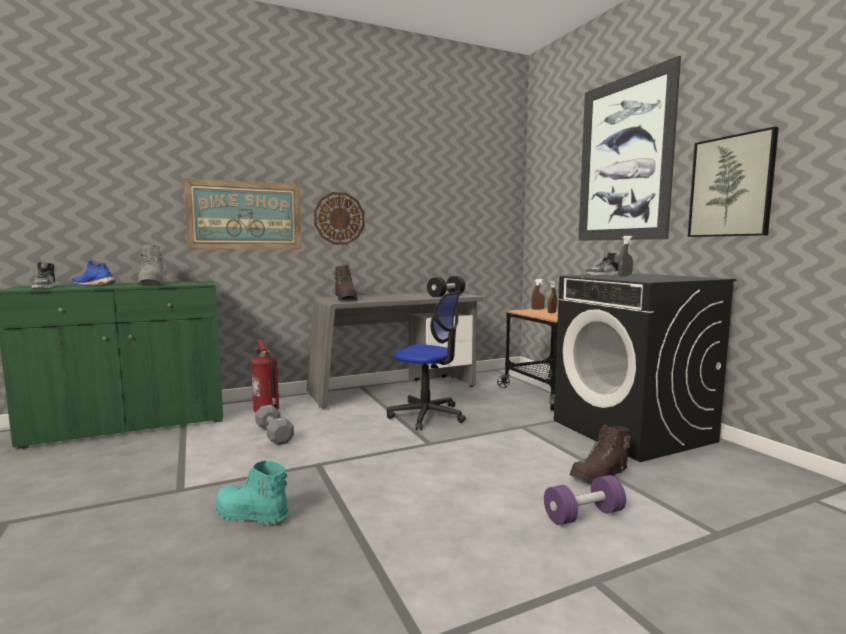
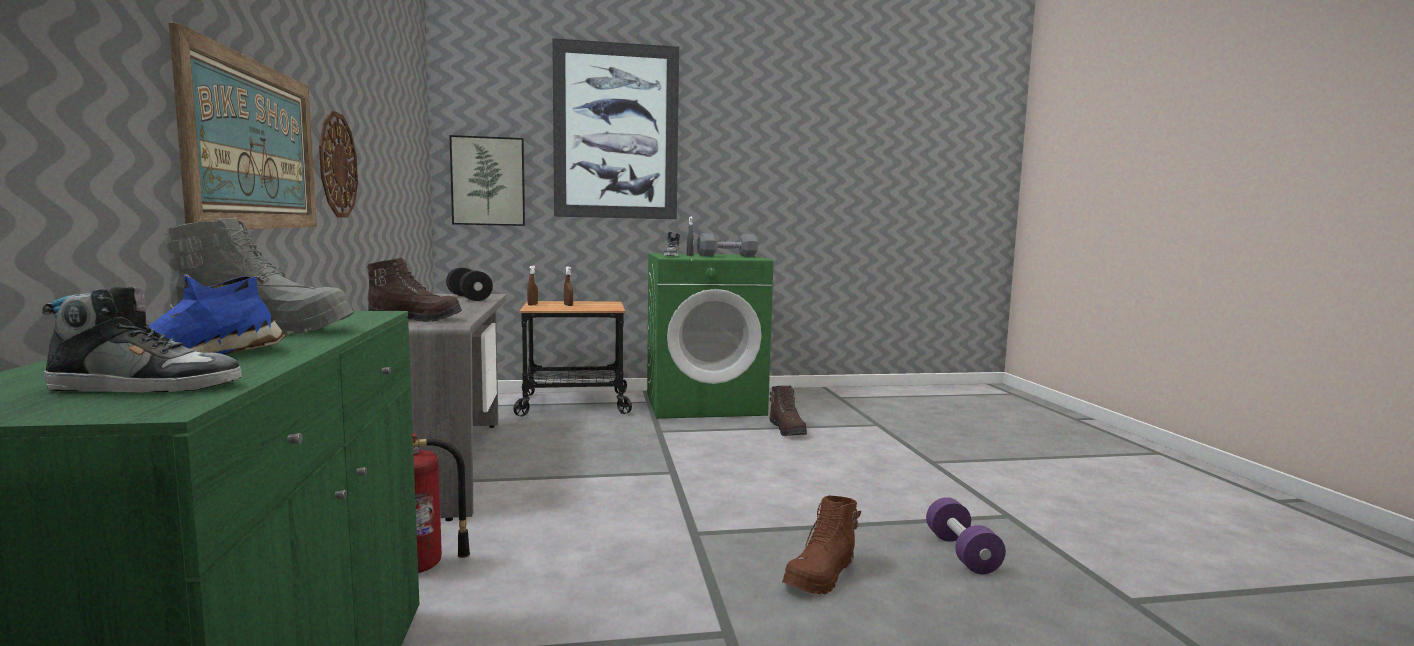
camera: 75 degrees left, 0 degrees up
(250, 515) = (821, 576): turquoise boot -> brown boot
(274, 434) = (550, 560): grey dumbbell -> grey dumbbell (727, 256)
(427, 416) = (579, 462): office chair -> none
(583, 515) = (849, 447): purple dumbbell -> purple dumbbell (962, 553)
(633, 431) = (705, 403): black washing machine -> green washing machine
(731, 186) = (733, 177): picture -> picture (488, 181)

